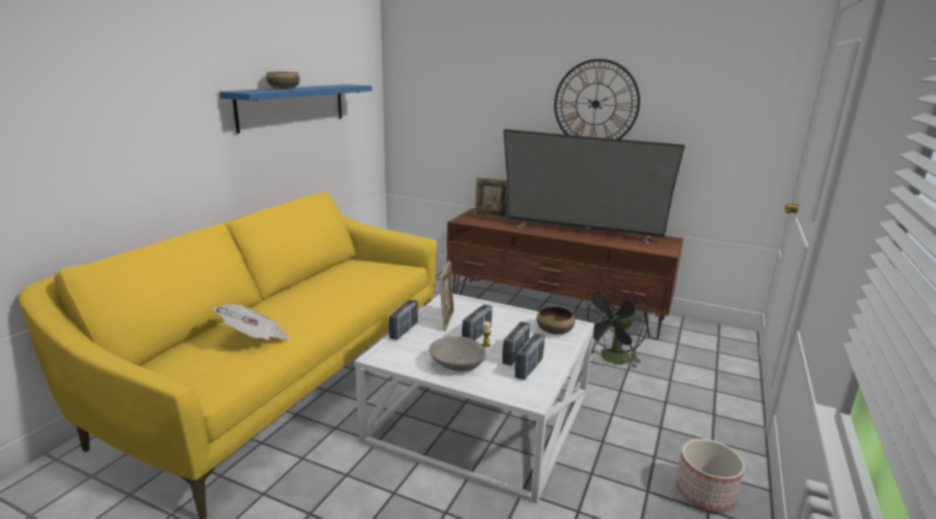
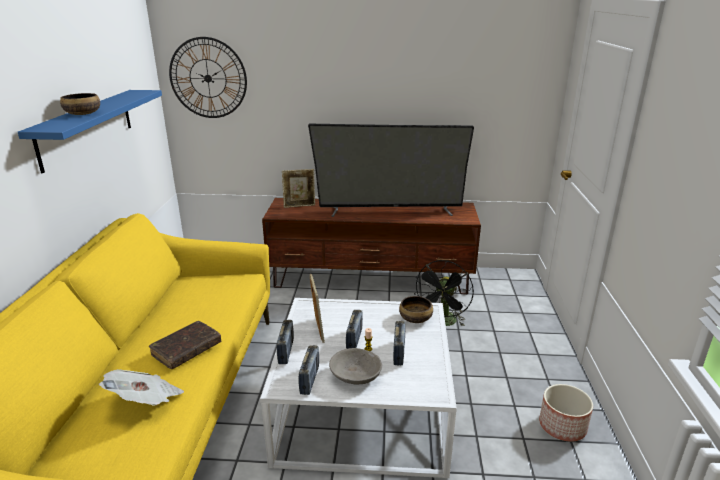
camera: 20 degrees left, 5 degrees up
(315, 310) = (187, 350): none -> brown book
(529, 368) = (418, 364): radio -> radio (309, 380)
(595, 104) = (387, 91): wall clock -> wall clock (208, 78)

